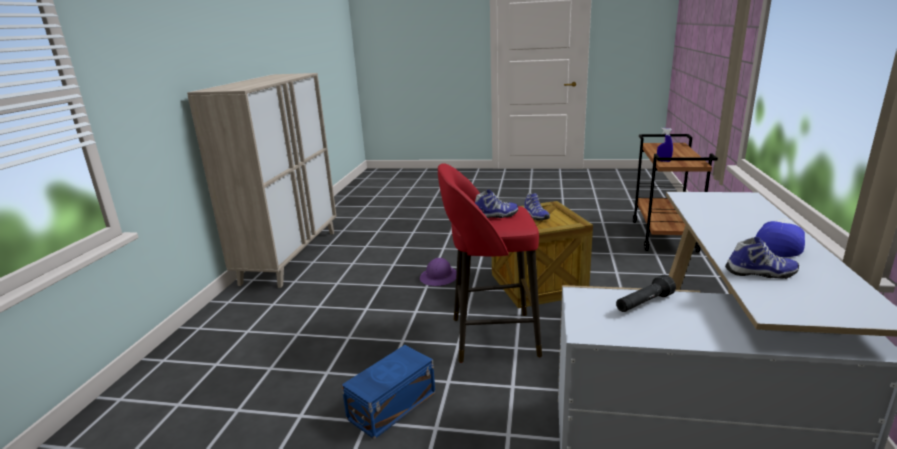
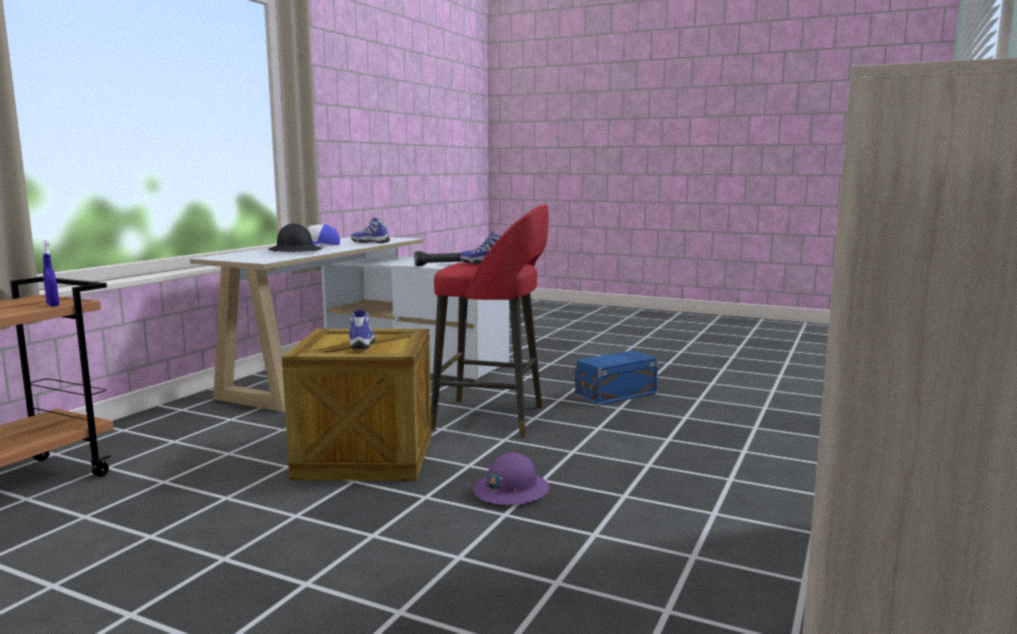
camera: 165 degrees left, 10 degrees down
(736, 221) = (295, 251): none -> black hard hat

